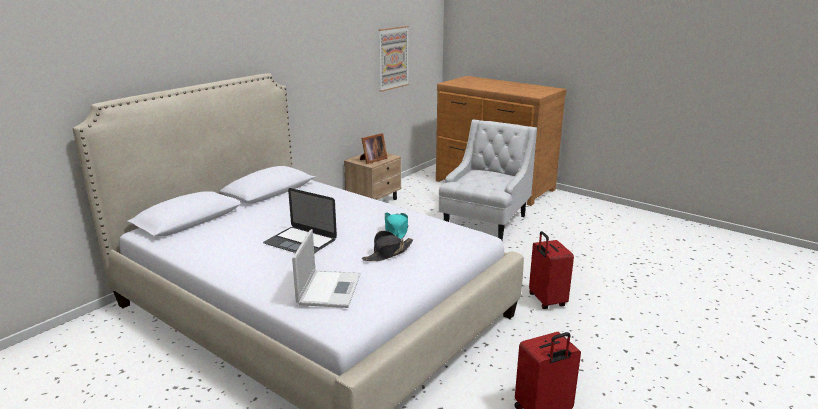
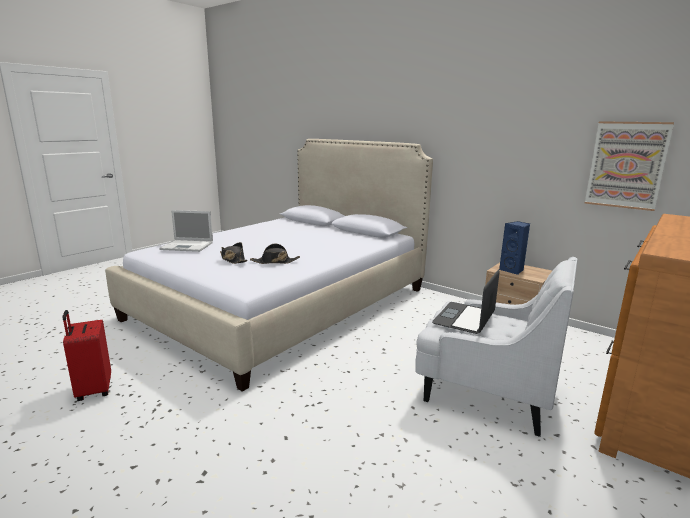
camera: 90 degrees right, 5 degrees down
(300, 241) = (266, 240): laptop -> laptop (464, 318)
(372, 160) = (513, 270): picture frame -> blue speaker
(396, 231) = (275, 262): turquoise hat -> black hat
(546, 301) = (266, 419): red suitcase -> none

